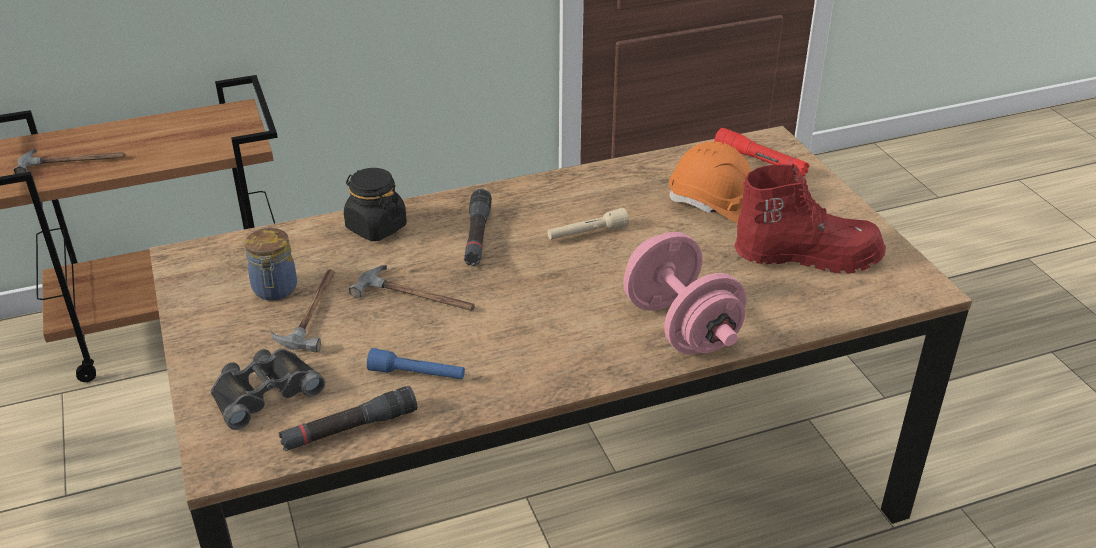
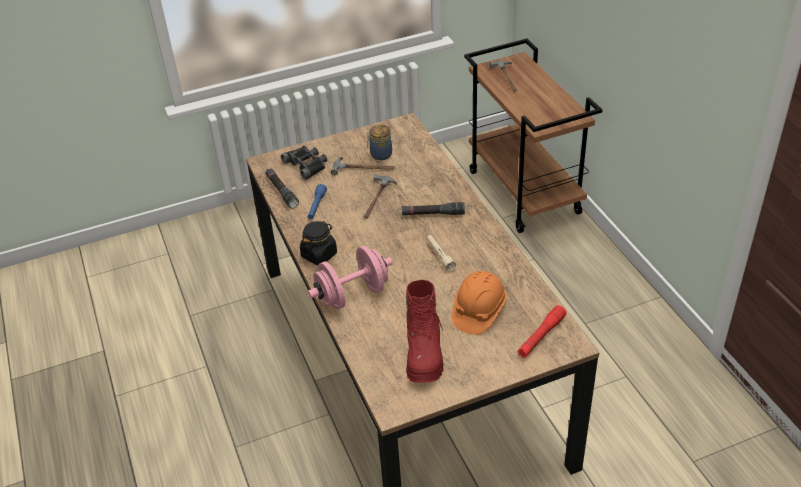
camera: 90 degrees right, 5 degrees up
(376, 227) = (437, 177): black jar -> black jar (319, 254)

